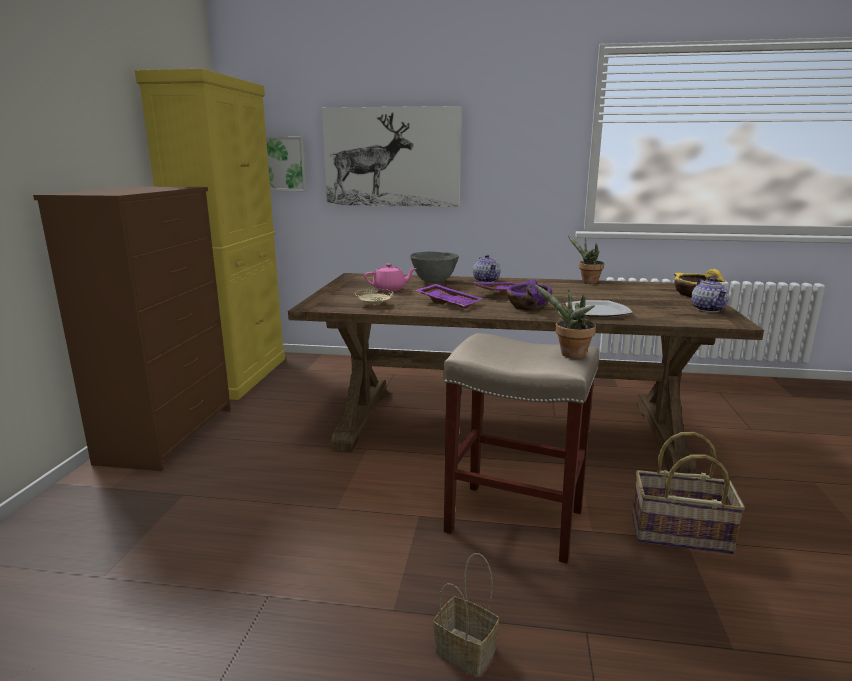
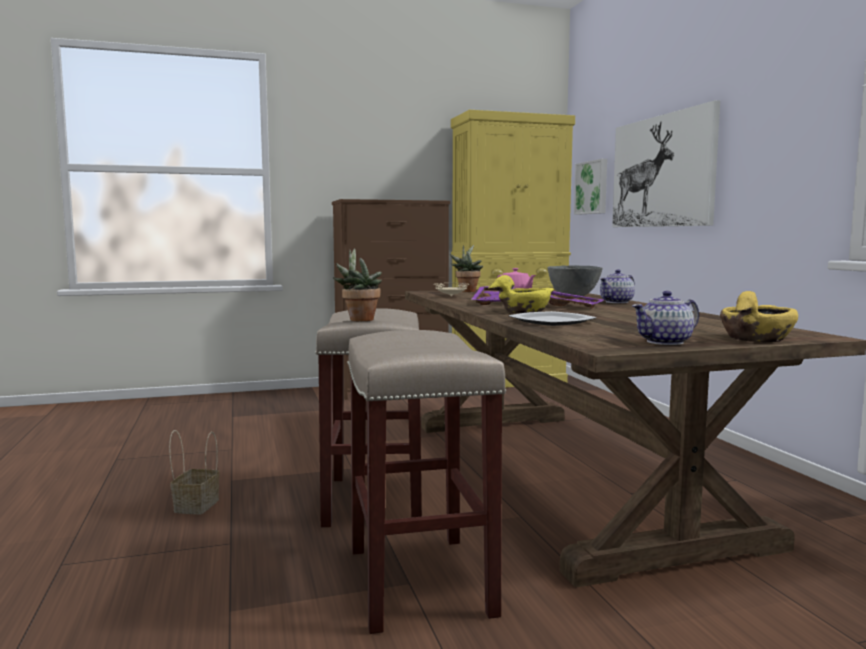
camera: 65 degrees right, 10 degrees down
(528, 307) = (524, 311): purple bowl -> yellow bowl
(587, 282) = (707, 316): potted plant -> potted plant (467, 291)
(680, 534) = (417, 580): basket -> beige stool

